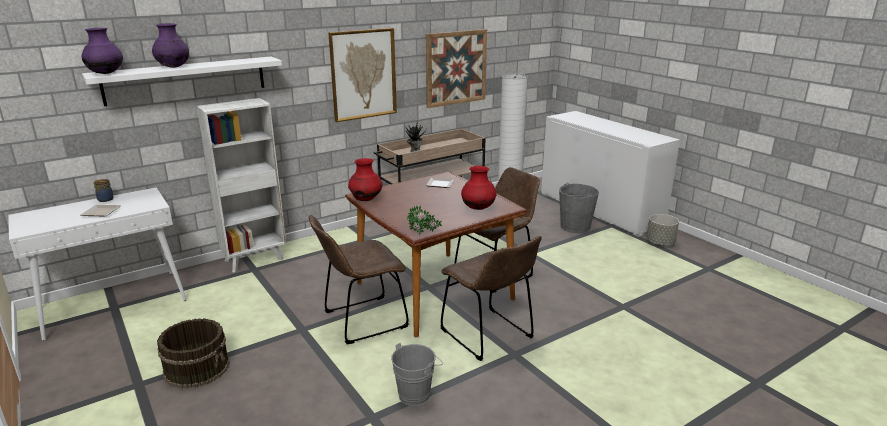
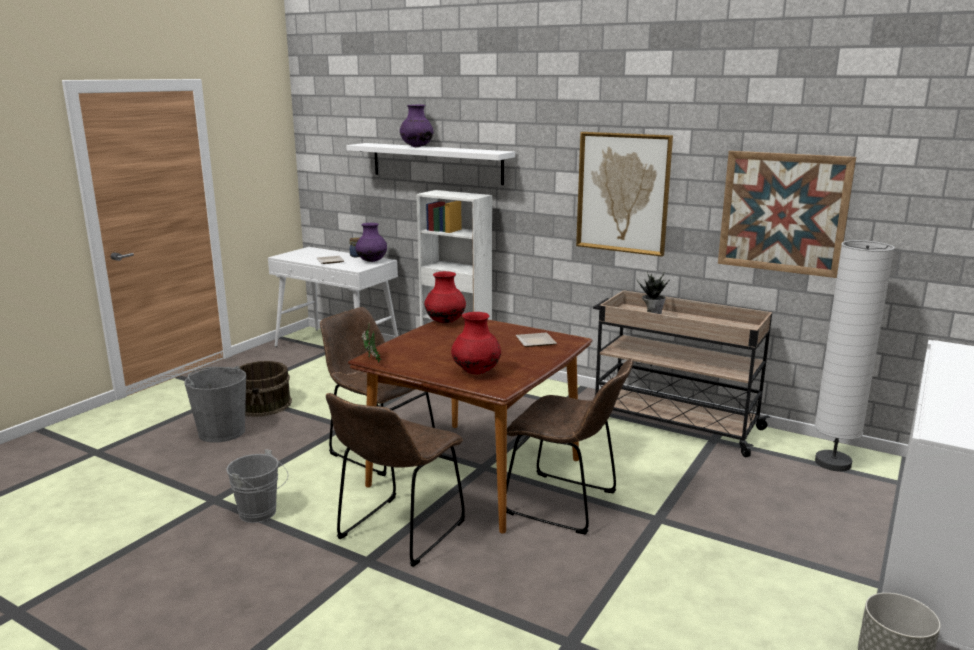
camera: 65 degrees right, 5 degrees down
(106, 73) = (368, 144): purple vase -> purple vase (372, 261)
(575, 226) = (816, 545): grey bucket -> grey bucket (221, 432)

